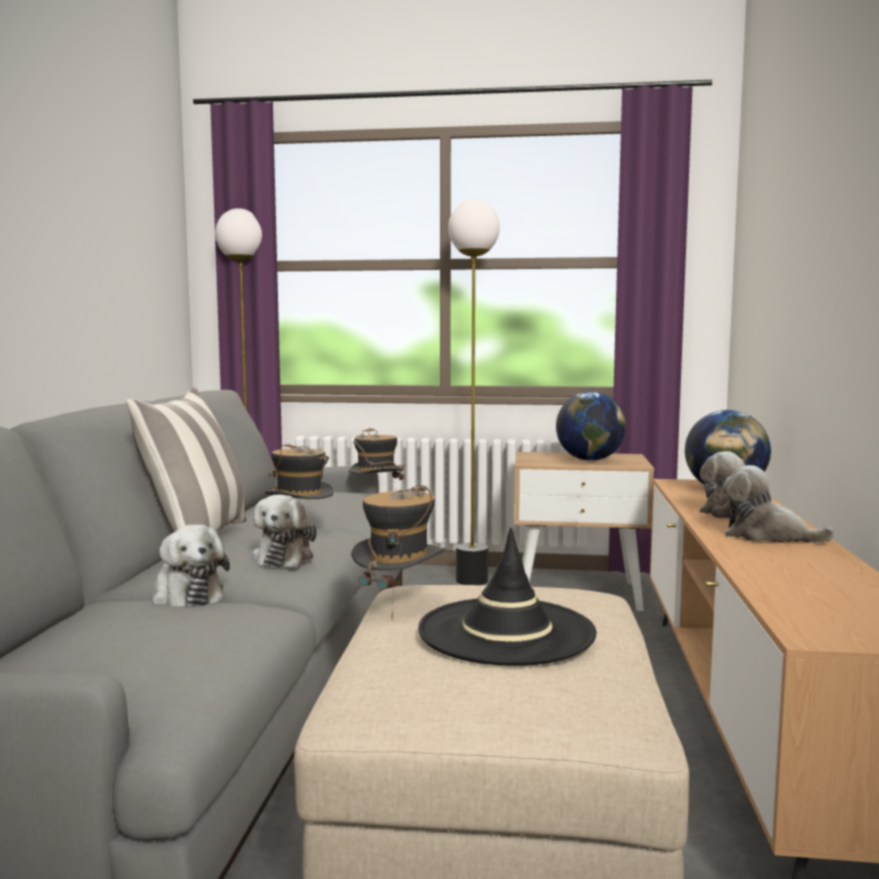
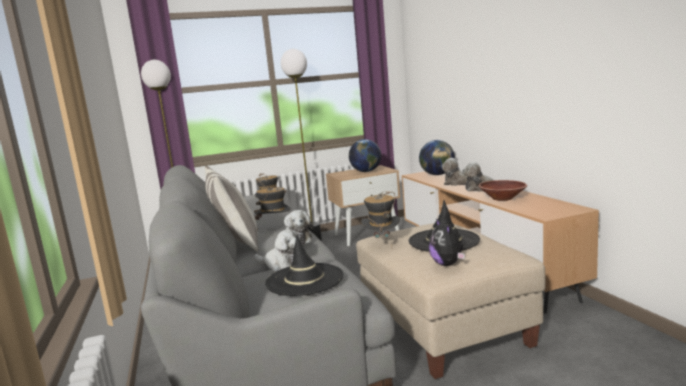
camera: 25 degrees left, 5 degrees up
(144, 635) = (304, 280): none -> black hat
(424, 689) = (447, 264): none -> plush toy
(775, 567) = (502, 198): none -> brown bowl

